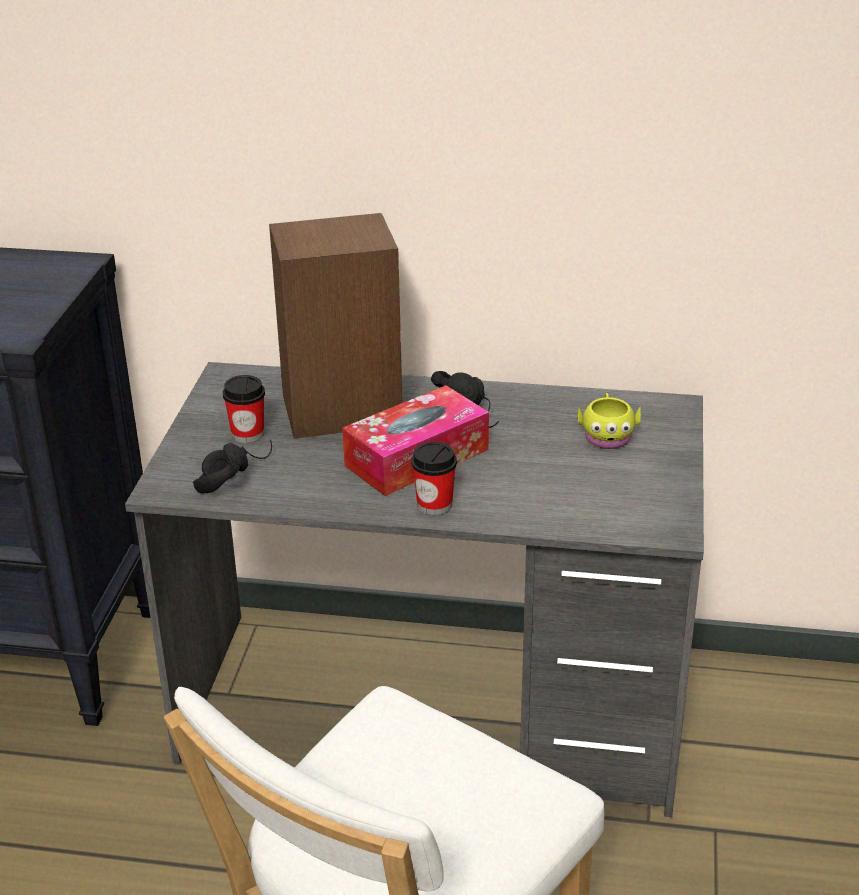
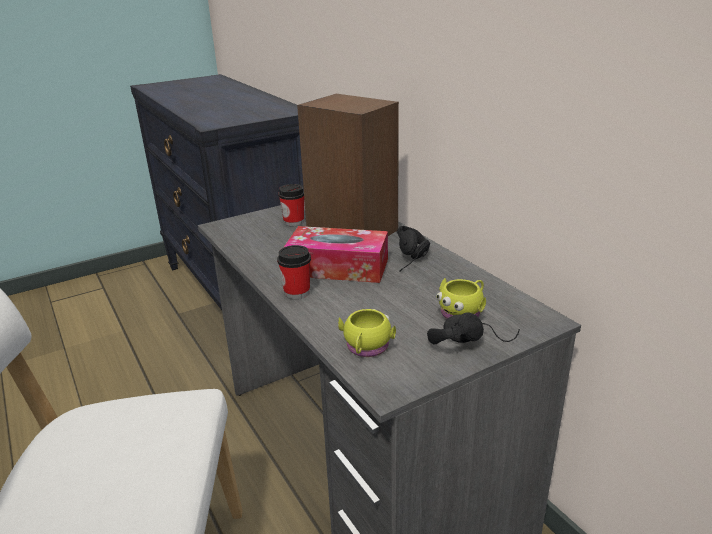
camera: 50 degrees right, 5 degrees down
(232, 474) = (253, 234): black headphones -> black headphones (470, 341)
(597, 512) = (366, 348): none -> yellow mug

